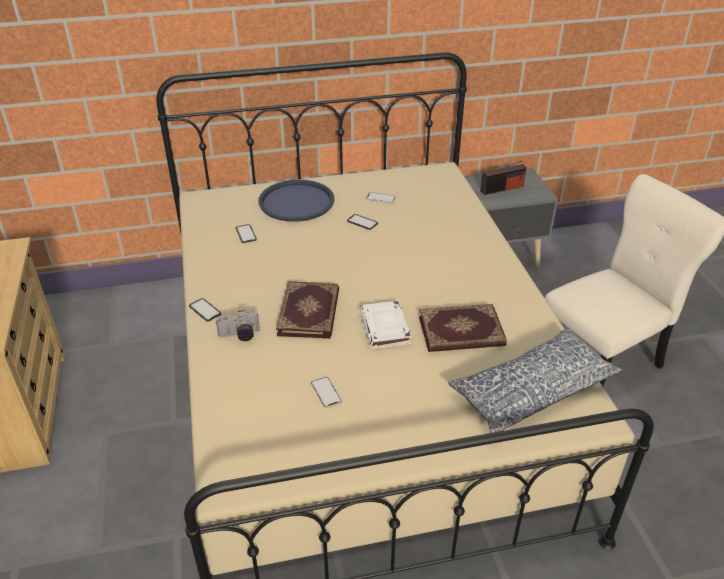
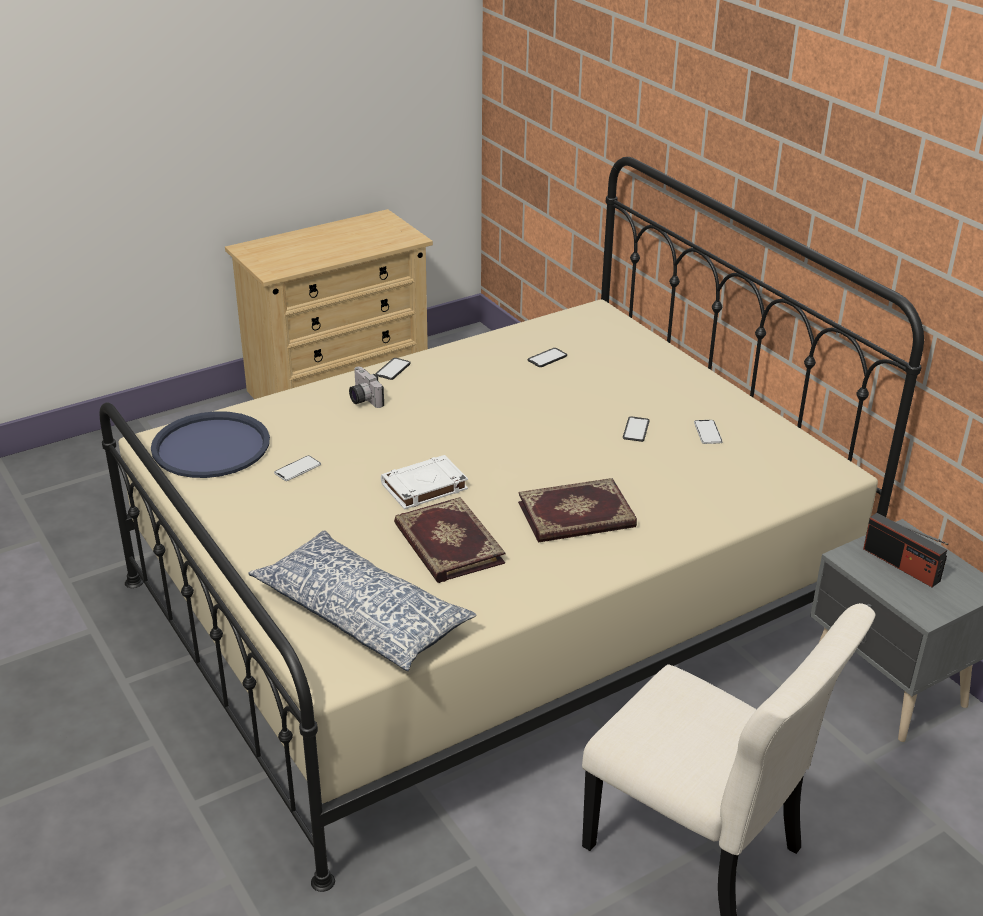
camera: 70 degrees right, 5 degrees down
(296, 202) = (644, 374): blue tray -> blue tray (211, 447)
(310, 312) = (425, 432): book -> book (577, 516)

